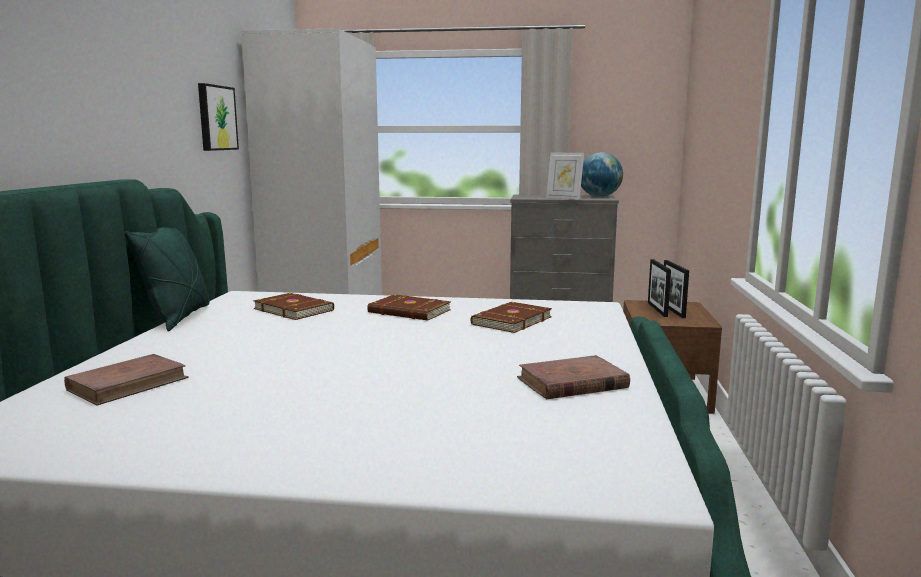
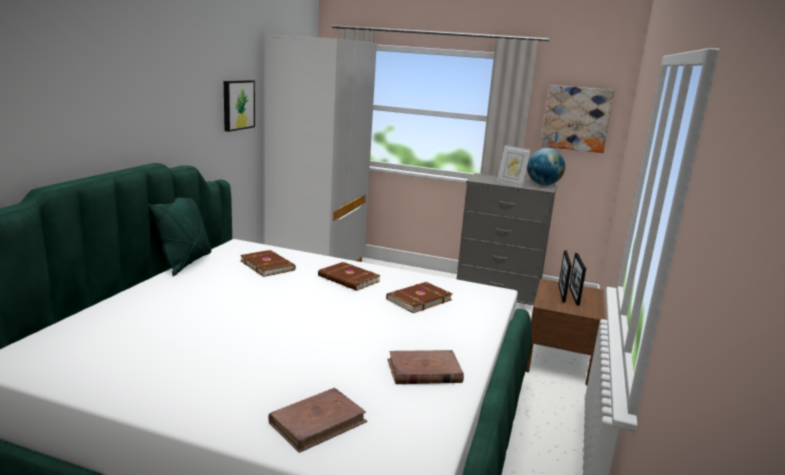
camera: 10 degrees right, 5 degrees up
(128, 384) = (127, 324): brown book -> brown book (318, 422)
(624, 118) = (576, 118): none -> picture

